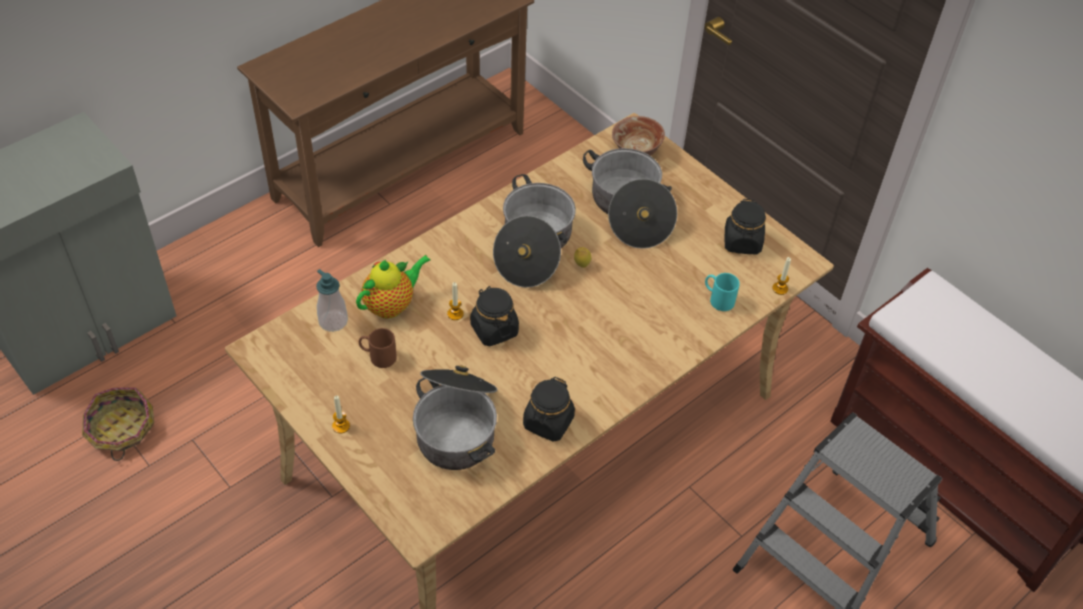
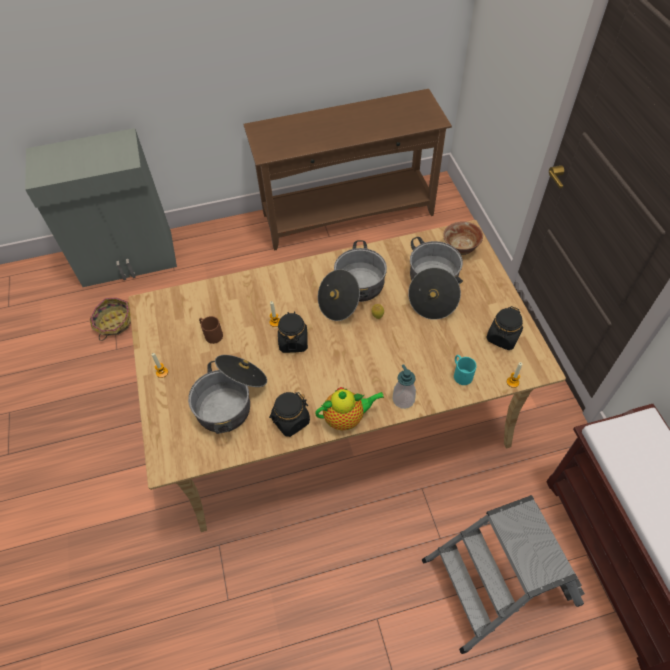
camera: 30 degrees right, 5 degrees up
(333, 321) = (198, 301): soap dispenser -> soap dispenser (403, 399)
(392, 305) = (239, 302): teapot -> teapot (346, 418)

